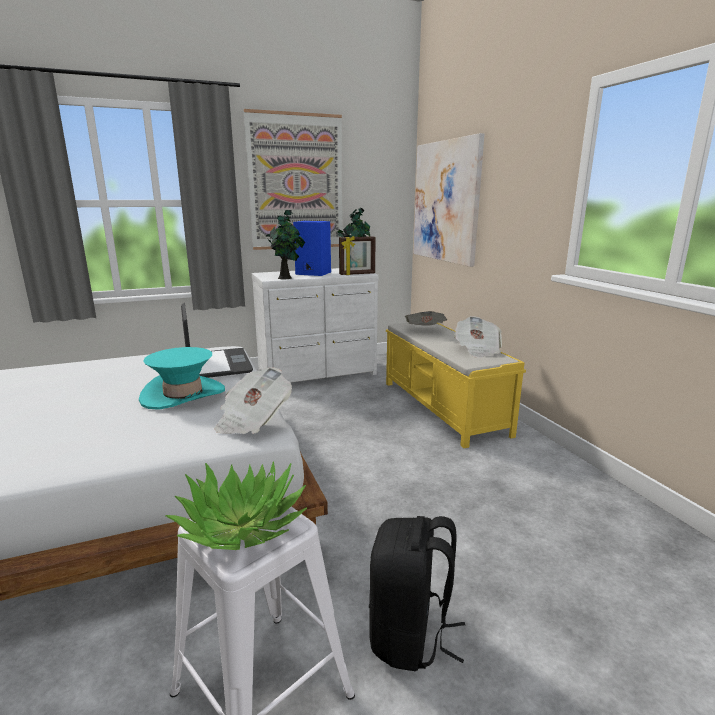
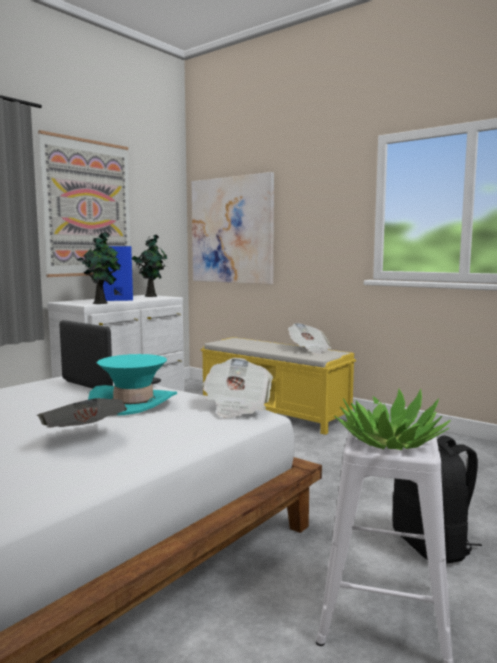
camera: 30 degrees left, 10 degrees down
(357, 274) = (163, 298): picture frame -> none
(425, 330) = (245, 343): newspaper -> newspaper (84, 437)

